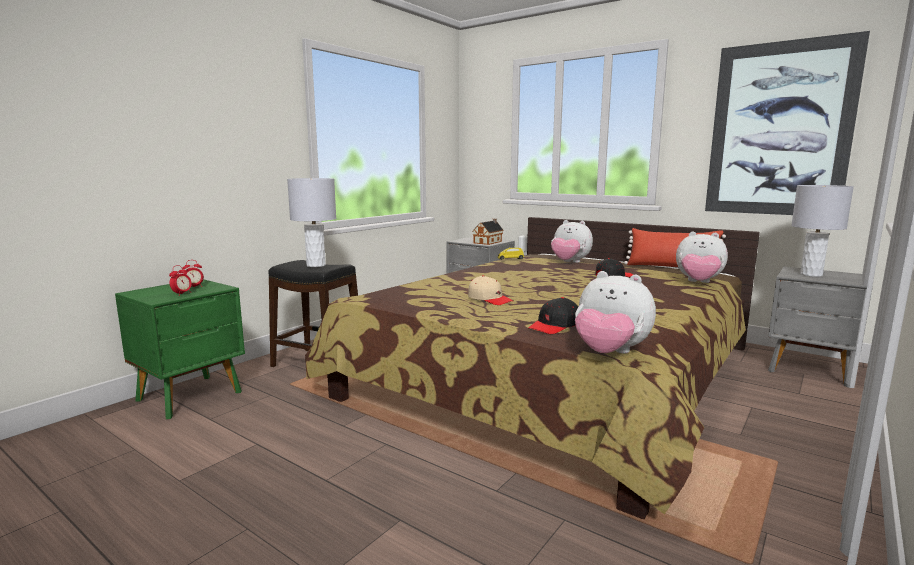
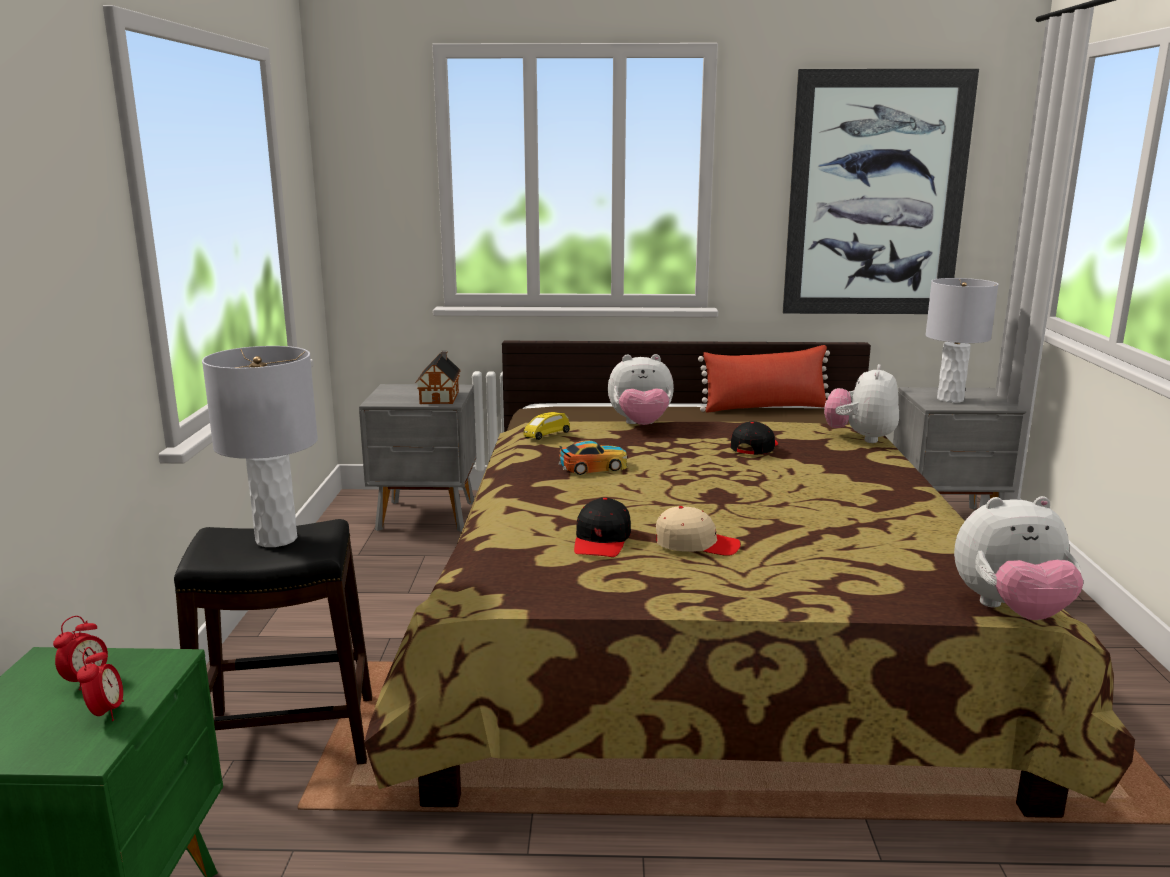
camera: 35 degrees left, 5 degrees up
(506, 271) = (593, 467): none -> toy car
(554, 326) = (875, 579): black cap -> black cap (602, 540)
(698, 282) = (860, 438): plush toy -> plush toy turned 120 degrees clockwise

